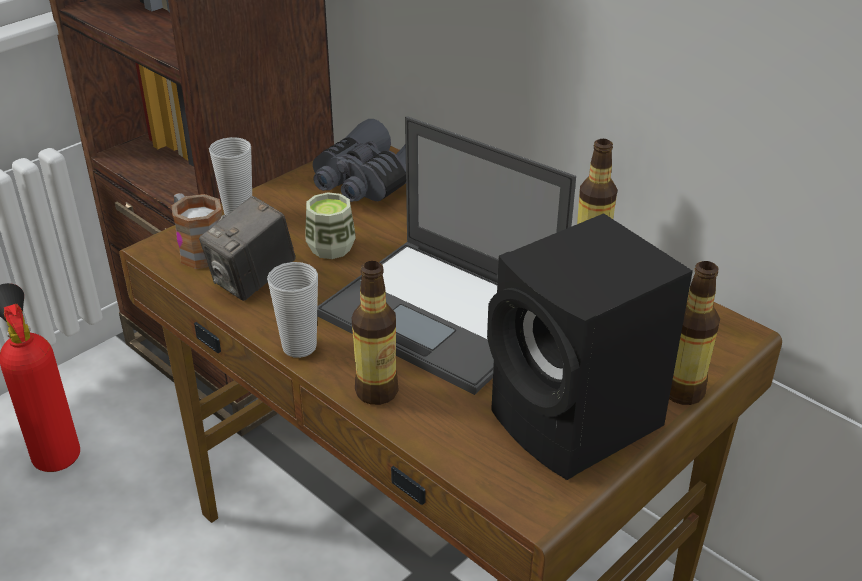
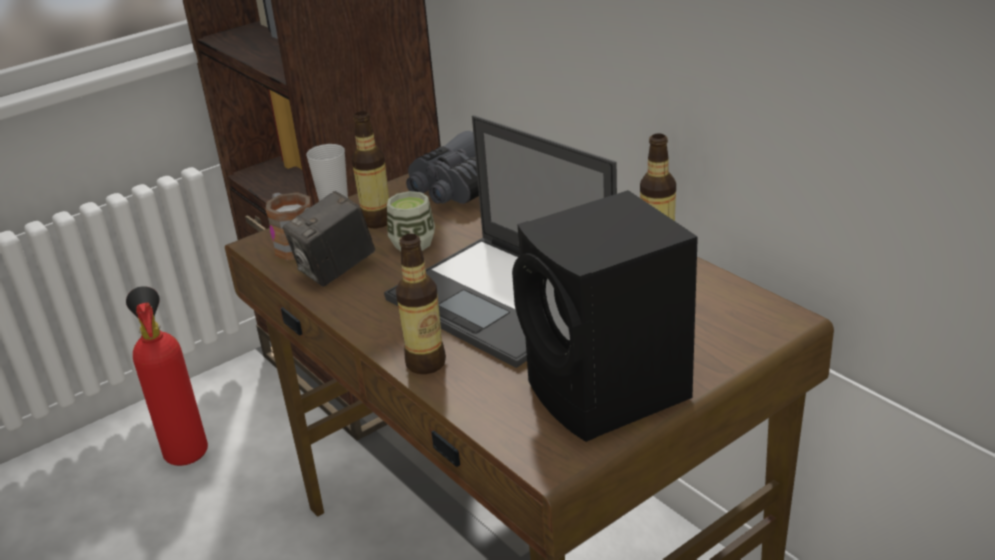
camera: 10 degrees right, 5 degrees down
(299, 347) = (364, 325): cup -> none
(682, 391) = (719, 369): bottle -> bottle (377, 221)

